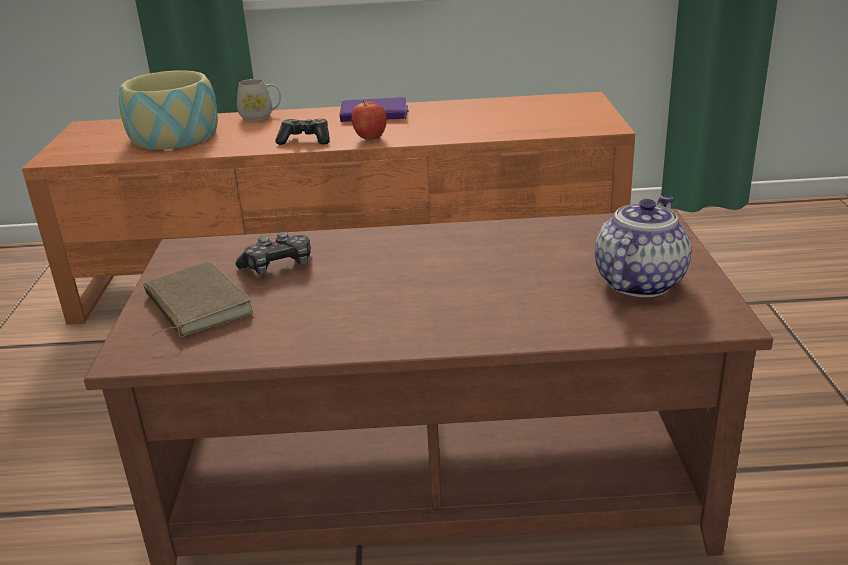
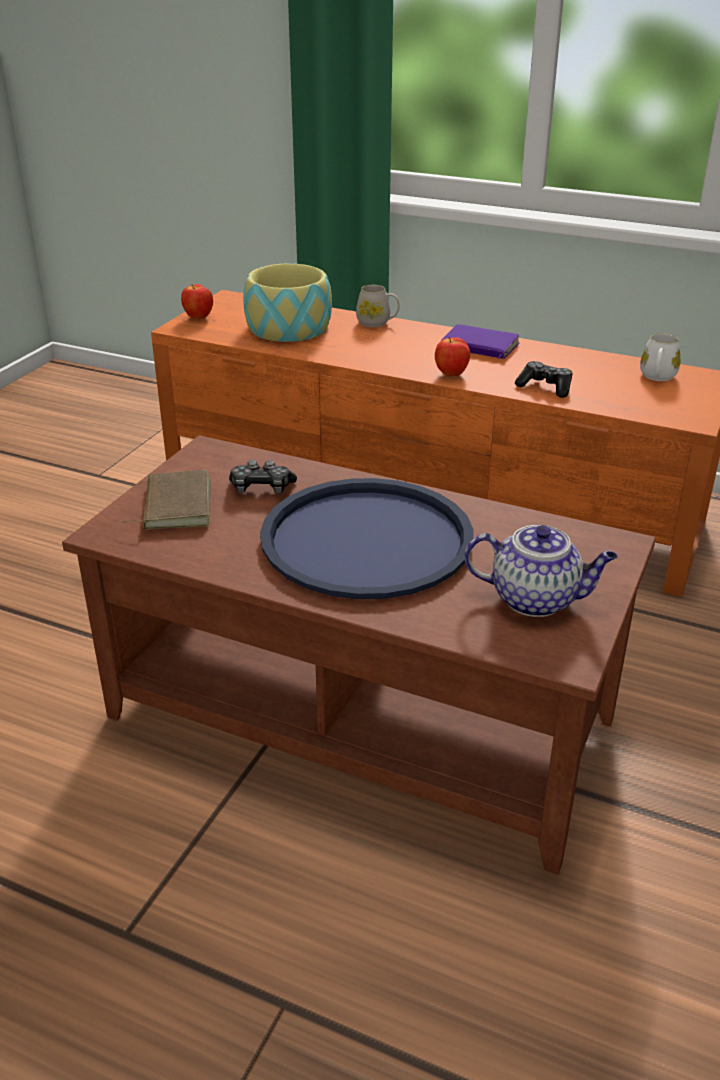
camera: 25 degrees right, 5 degrees up
(67, 147) = (198, 318): none -> apple
(305, 140) = (393, 361): game controller -> game controller (545, 387)
(432, 279) = (367, 540): none -> blue tray
(545, 106) = (657, 377): none -> white mug
(639, 282) = (536, 599): teapot -> teapot turned 45 degrees clockwise

